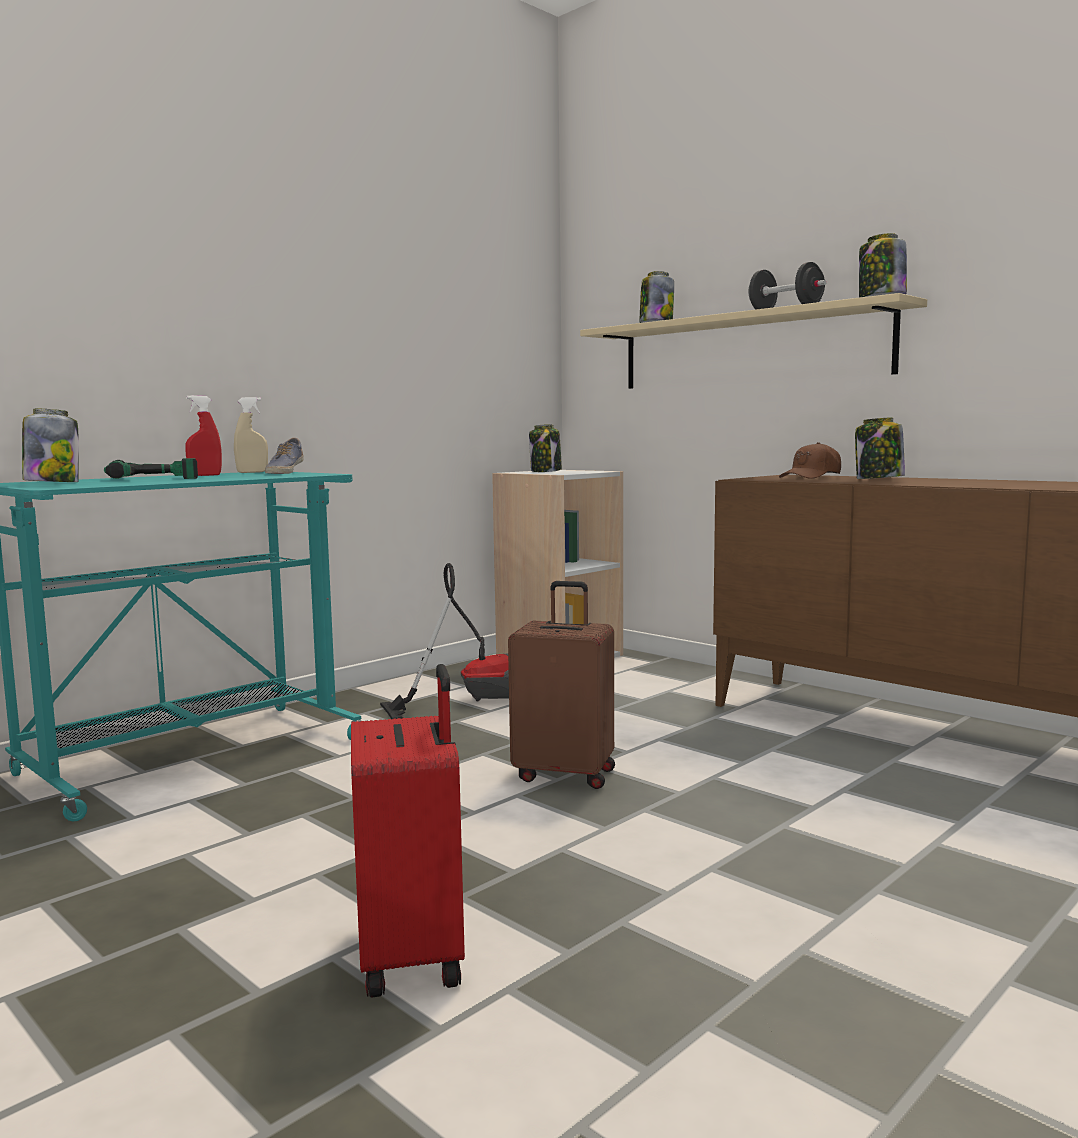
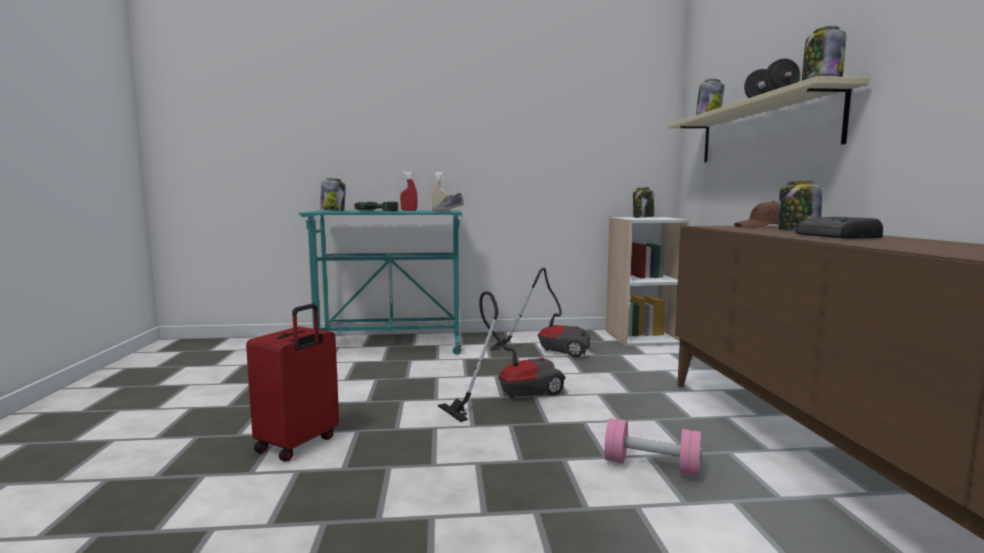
camera: 40 degrees right, 0 degrees up
(565, 774) = (511, 396): brown suitcase -> vacuum cleaner
(868, 799) = (651, 466): none -> pink dumbbell
(962, 482) = (837, 236): none -> radio

